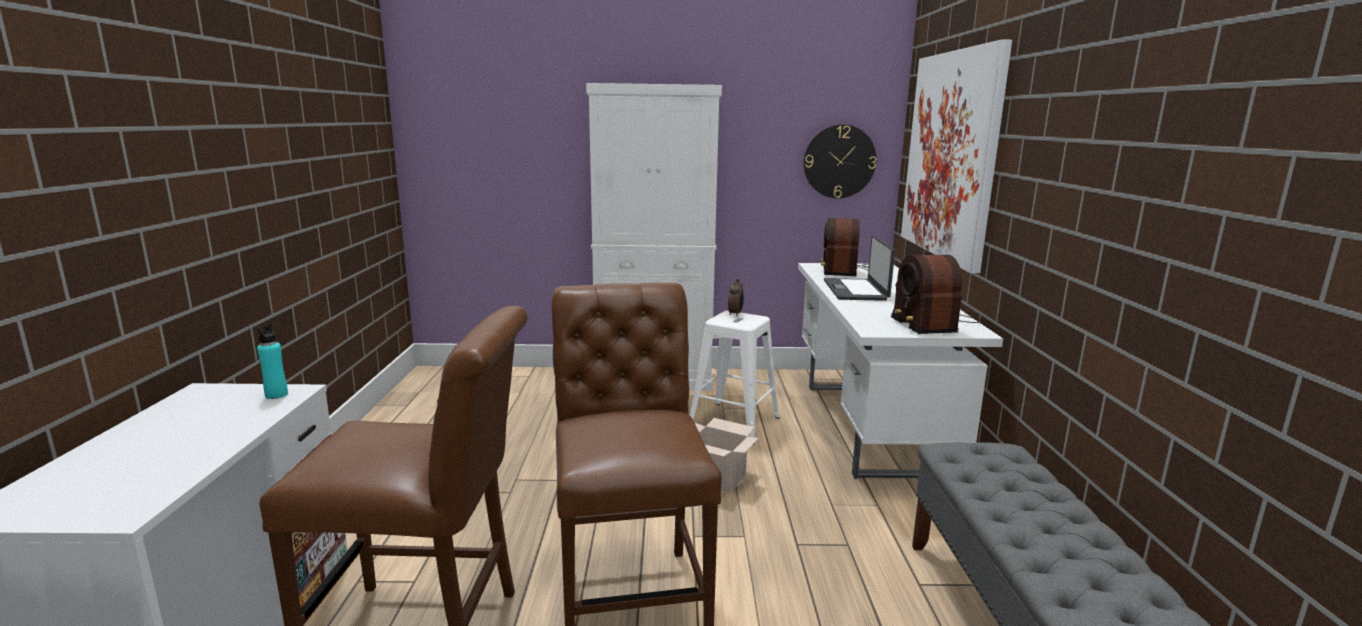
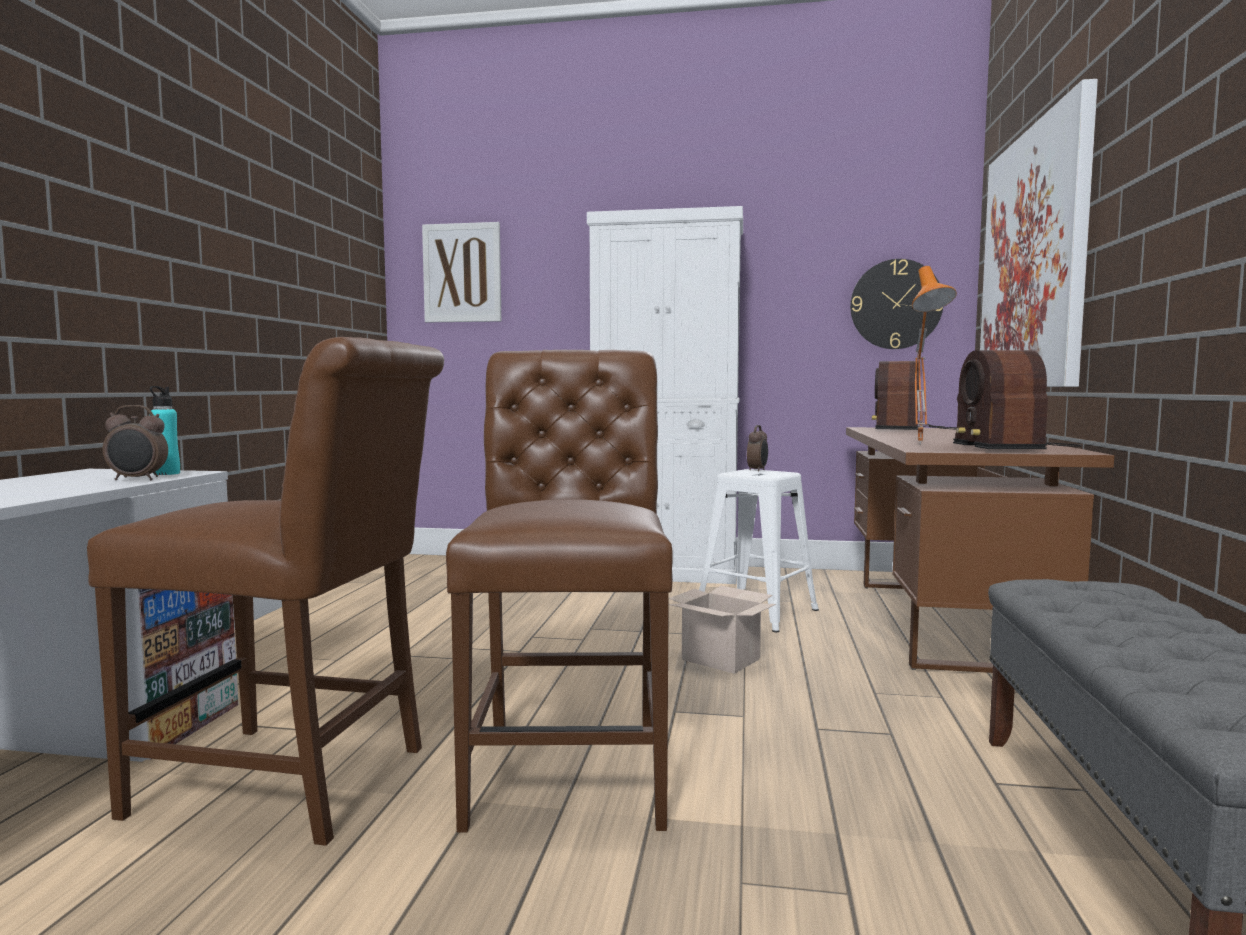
camera: 10 degrees right, 10 degrees down
(261, 412) = (137, 479): none -> alarm clock
(466, 121) = (462, 273): none -> picture
(856, 290) = (914, 436): laptop -> none
(868, 427) = (940, 623): white desk -> brown desk
(869, 317) = (923, 445): none -> orange table lamp

